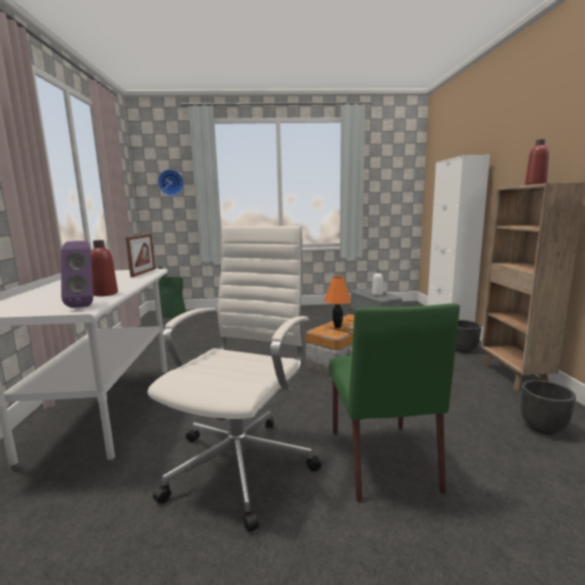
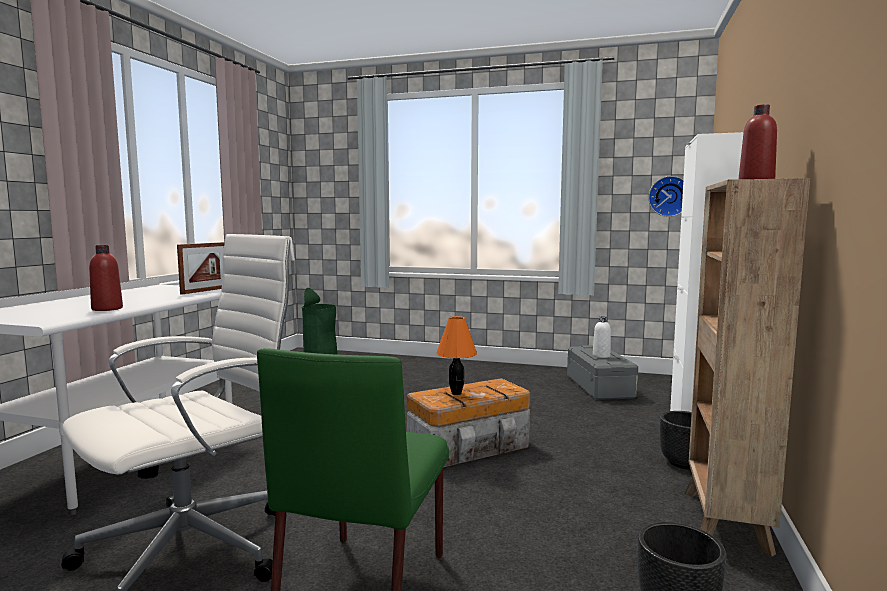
camera: 20 degrees right, 5 degrees down
(85, 305) = (58, 318): purple speaker -> none
(171, 183) = (334, 179): wall clock -> wall clock (669, 196)

